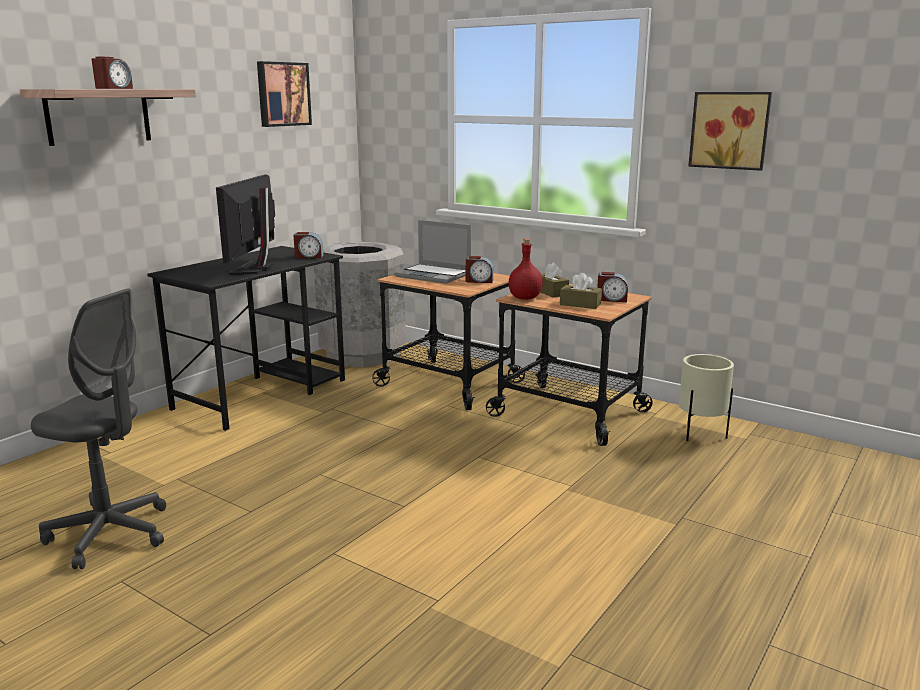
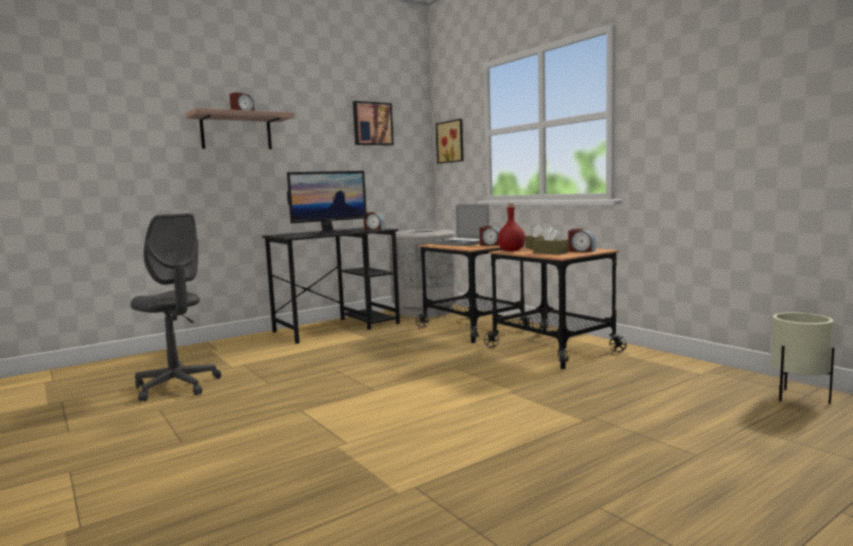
camera: 20 degrees right, 10 degrees down
(255, 269) = (329, 233): monitor -> monitor turned 150 degrees counterclockwise
(700, 435) = (658, 369): beige planter -> beige planter (798, 398)
(730, 130) = (679, 107): picture -> picture (451, 141)

